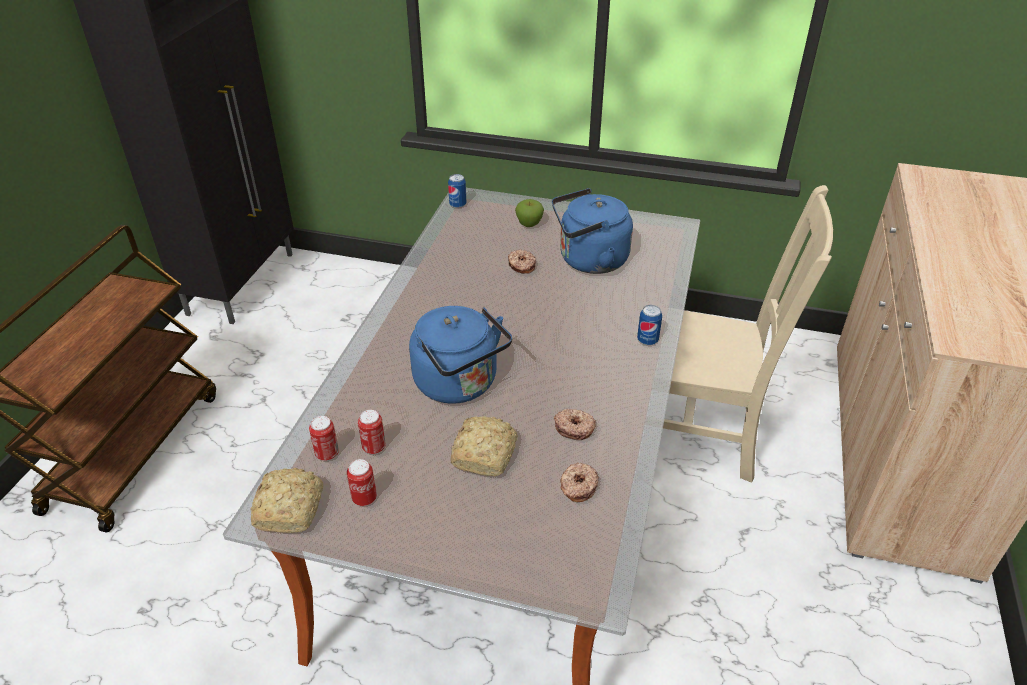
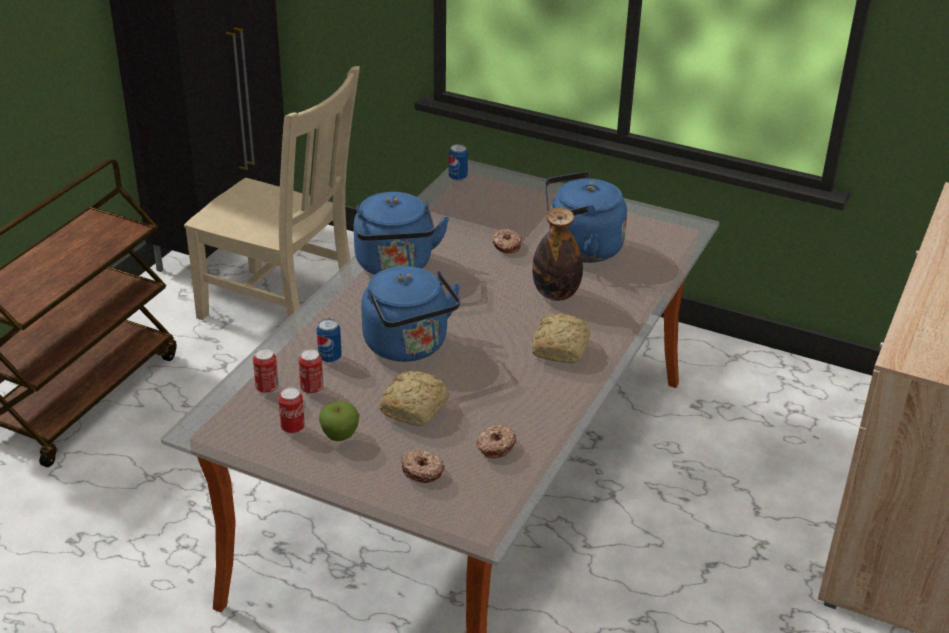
camera: 10 degrees right, 5 degrees down
(291, 508) = (224, 426): bread -> bread (561, 348)
(424, 300) = (395, 266): none -> blue kettle
(529, 224) = (528, 206): apple -> apple (340, 436)
(574, 428) = (509, 398): donut -> donut (422, 470)
(582, 309) = (556, 294): none -> bottle
(647, 340) = (612, 331): can -> can (330, 357)
(696, 432) = (691, 461): beige chair -> beige chair (283, 310)

